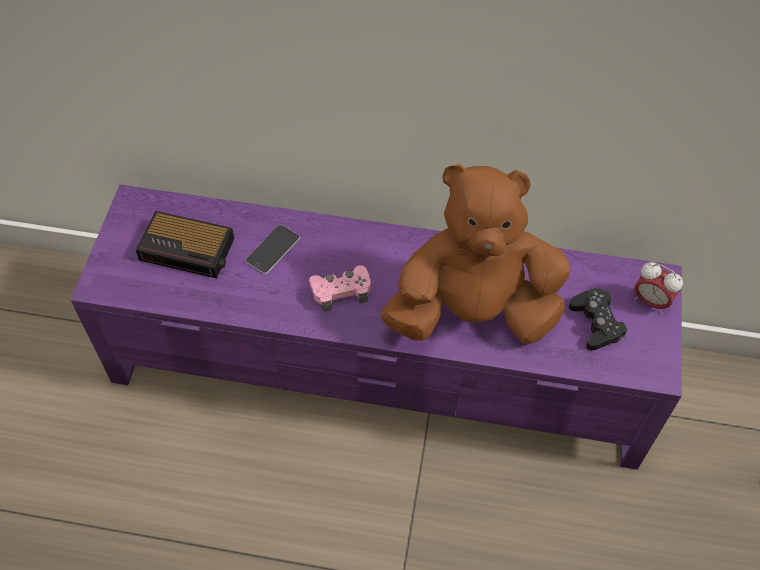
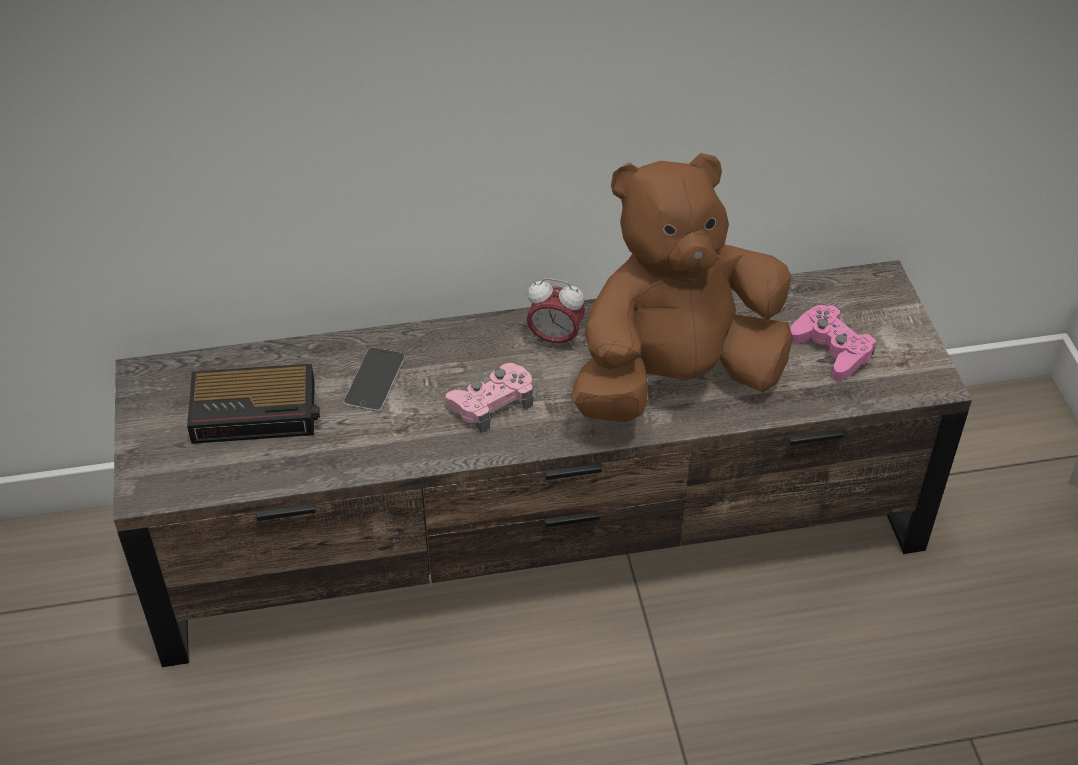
camera: 20 degrees left, 10 degrees down
(381, 368) = (542, 531): purple tv stand -> brown tv stand
(596, 323) = (831, 349): black game controller -> pink game controller
(650, 301) = (883, 308): alarm clock -> alarm clock (555, 339)

